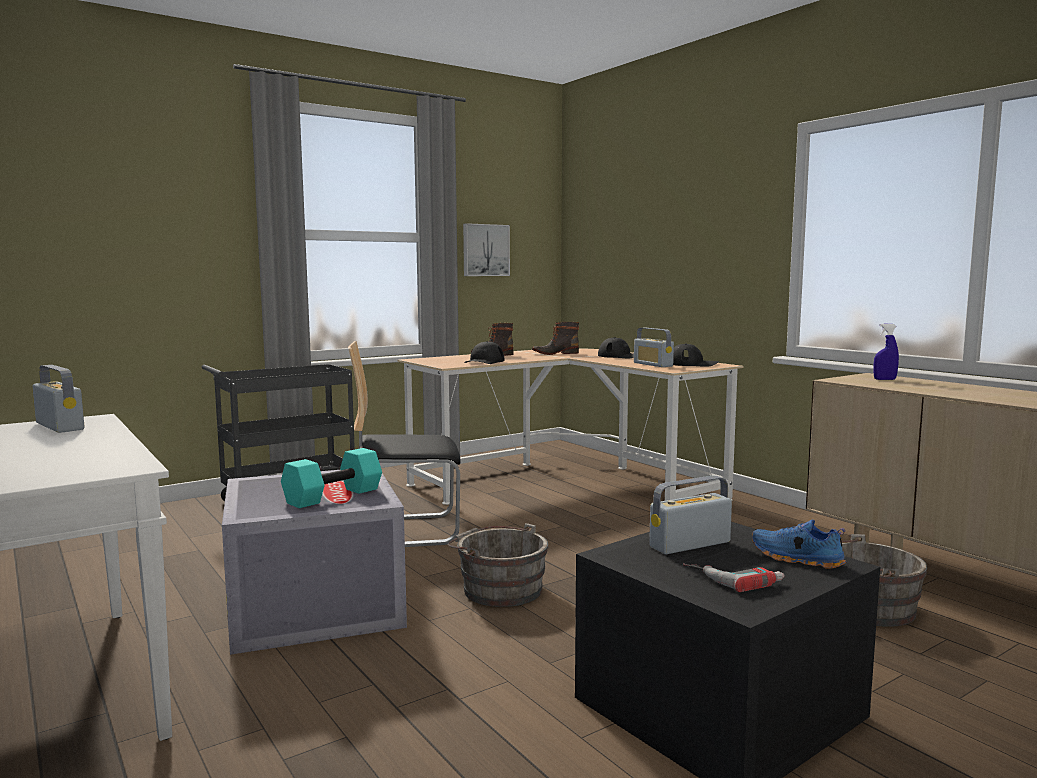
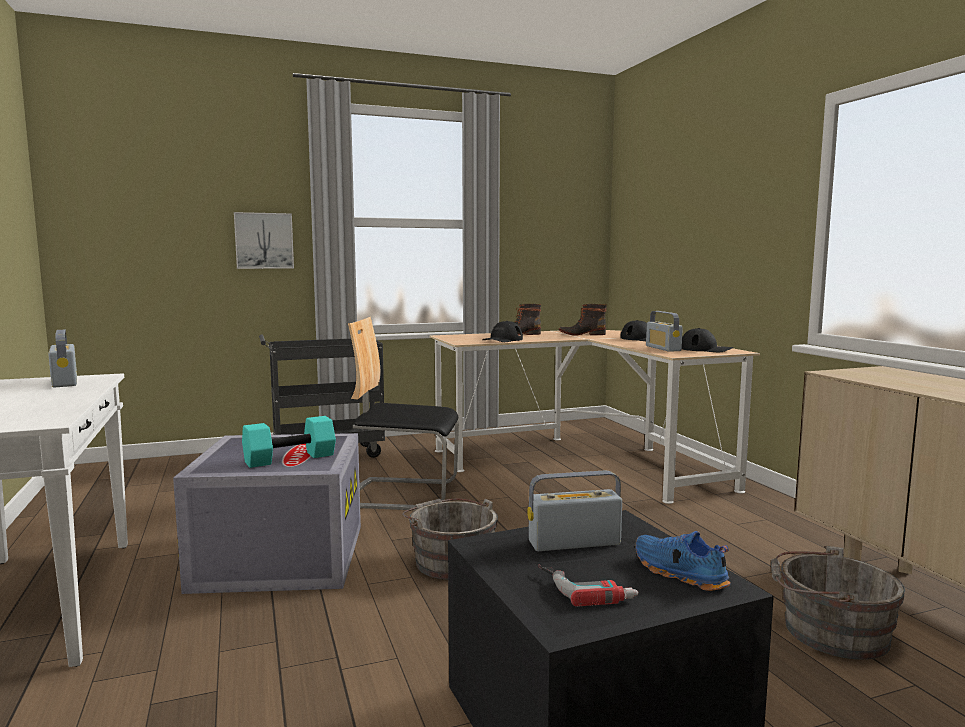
camera: 15 degrees right, 0 degrees up
(485, 250) = (530, 235): picture -> picture (264, 241)
(884, 379) = (892, 374): blue spray bottle -> none

